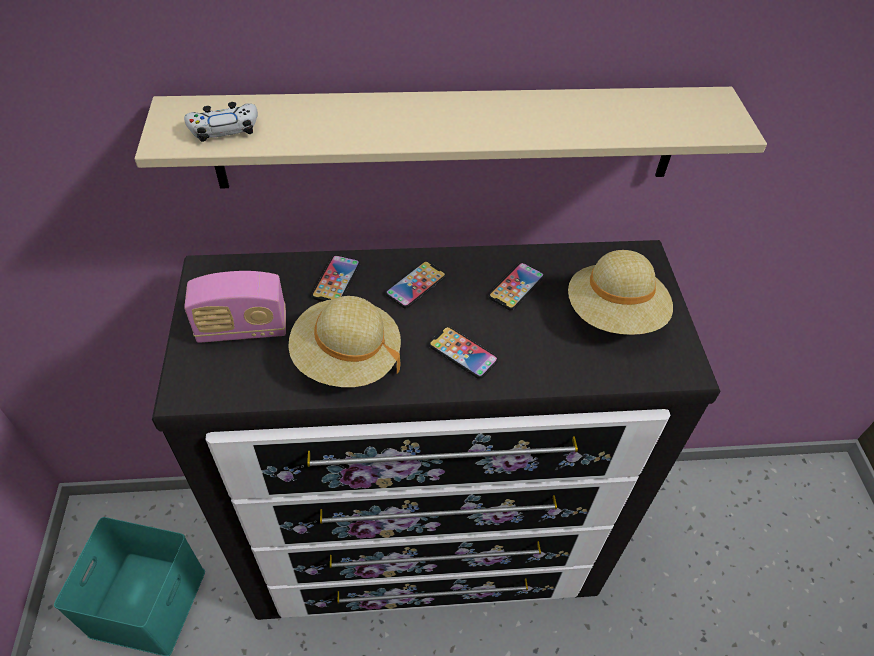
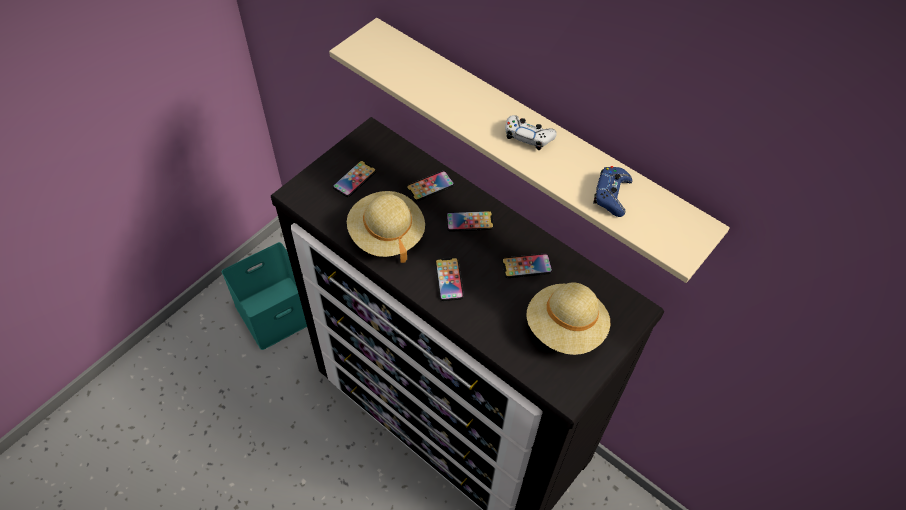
camera: 45 degrees right, 5 degrees up
(224, 129) = (386, 60): white game controller -> white game controller (528, 136)
(243, 329) = (354, 179): radio -> phone
(617, 118) = (611, 195): none -> blue game controller

